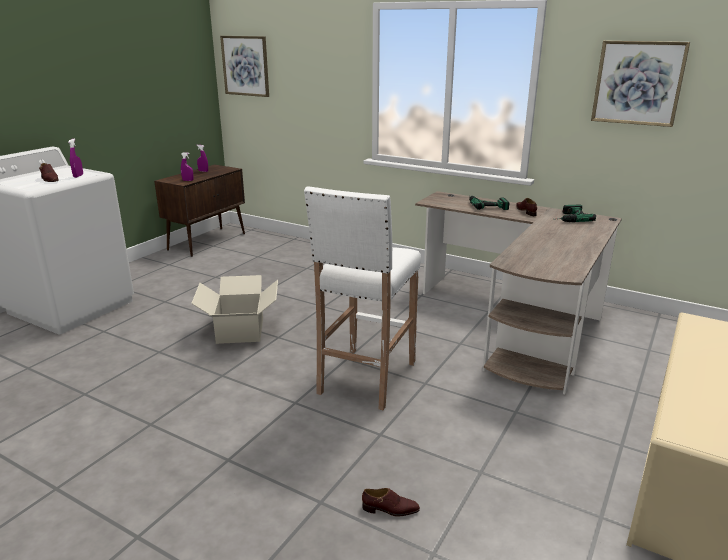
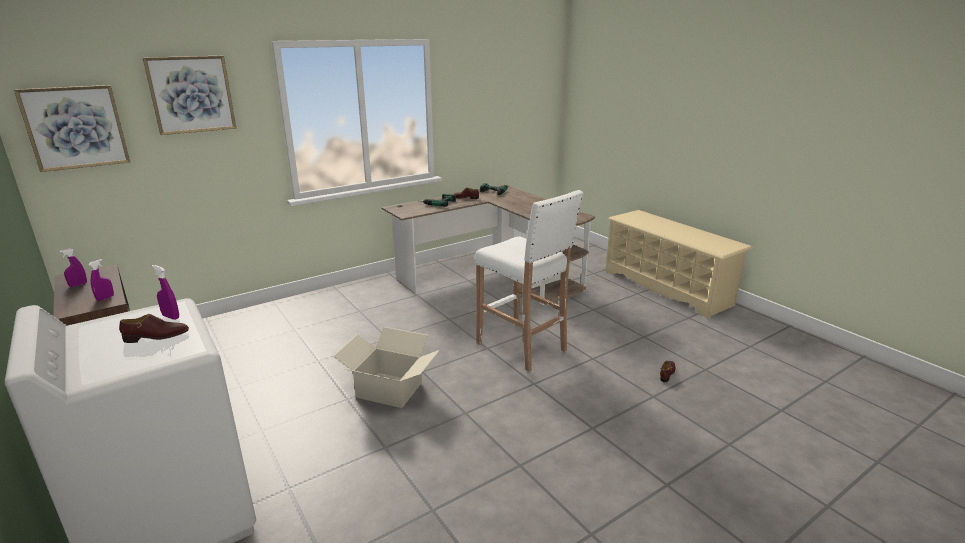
camera: 65 degrees left, 0 degrees up
(638, 83) = (490, 94): picture -> picture (191, 94)

